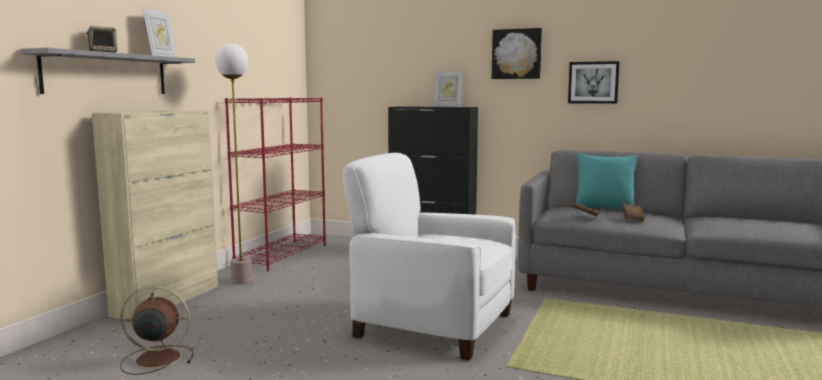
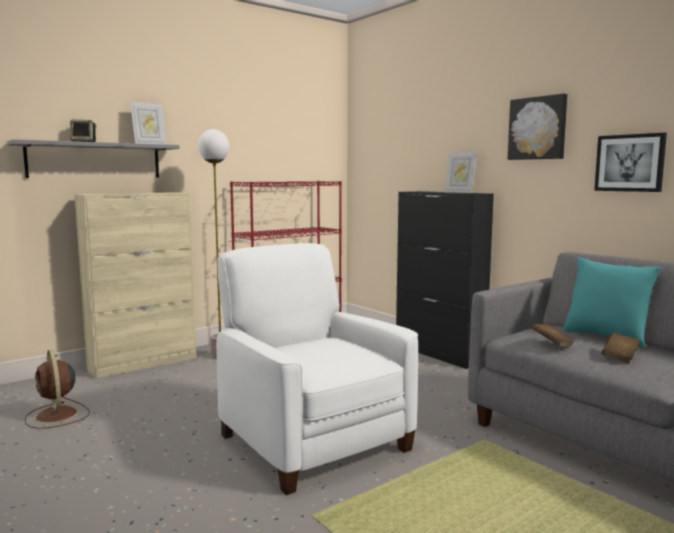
camera: 30 degrees right, 0 degrees up
(156, 359) = (57, 416): brown fan -> brown fan turned 150 degrees counterclockwise

